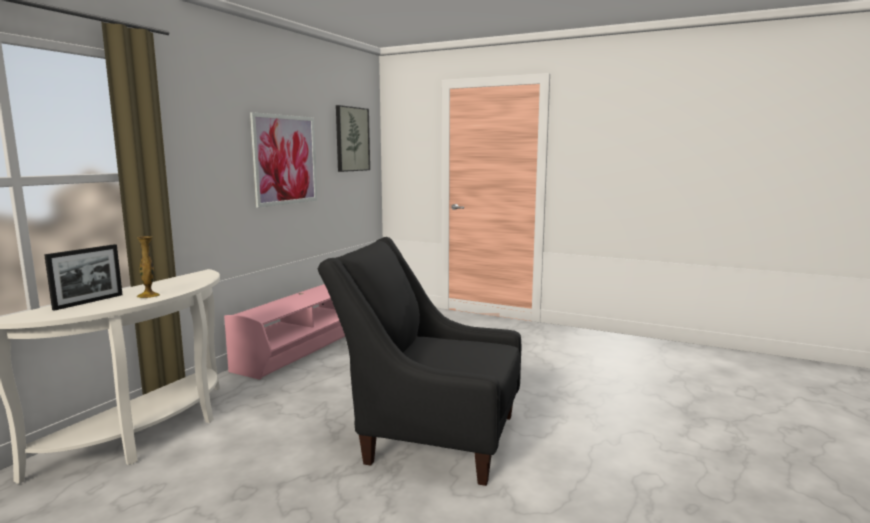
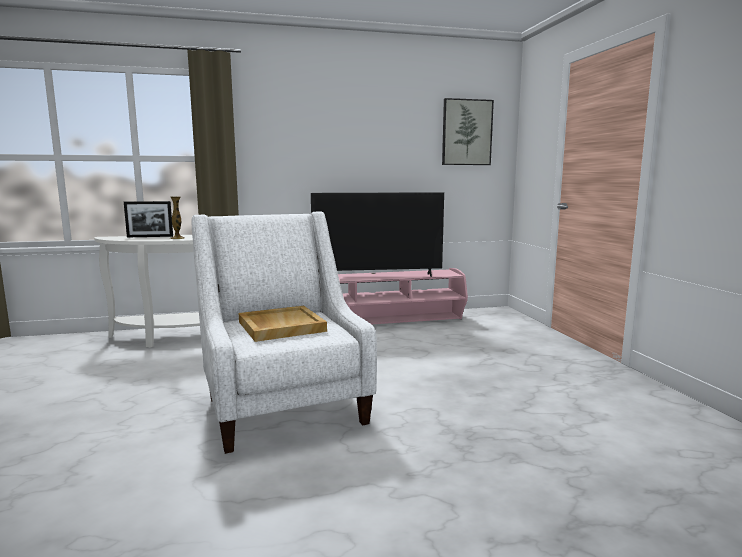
camera: 50 degrees right, 0 degrees up
(285, 160) = (370, 151): picture -> none
(316, 295) = (378, 276): none -> television
(430, 436) = (283, 405): black armchair -> white armchair
(447, 356) = (280, 326): none -> beige tray

